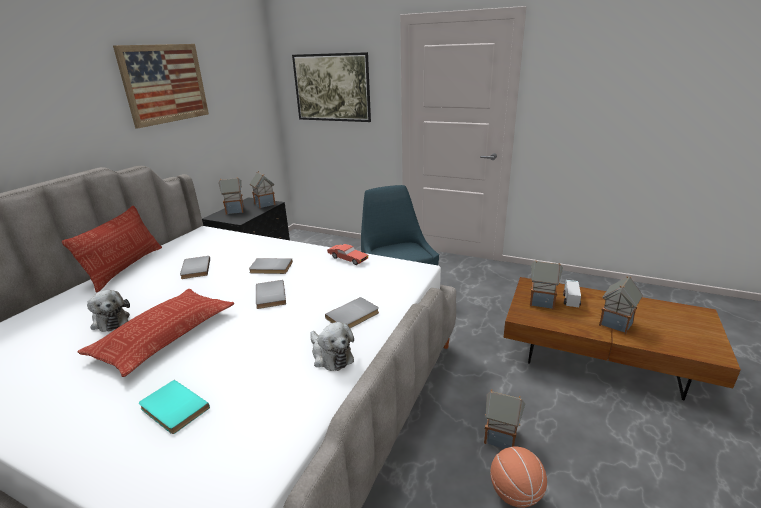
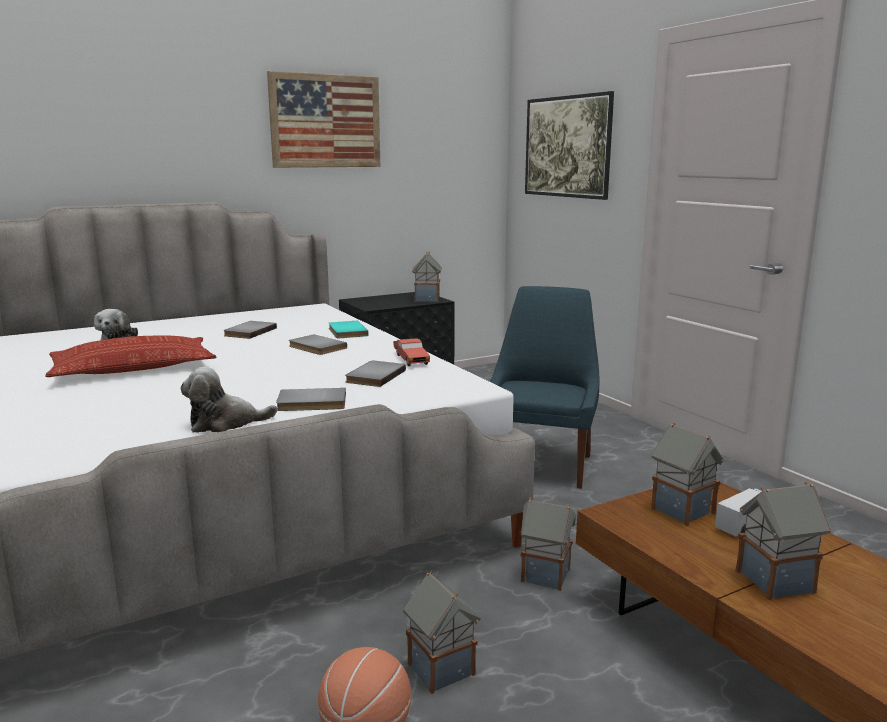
camera: 35 degrees right, 10 degrees down
(125, 267) = (199, 318): pillow -> none
(172, 409) = (44, 412): turquoise book -> turquoise book (346, 332)
(235, 210) = (385, 299): toy house -> toy house (547, 575)
(269, 296) = (268, 366): grey book -> grey book (373, 376)
(331, 355) = (225, 423): plush toy -> plush toy turned 75 degrees clockwise

